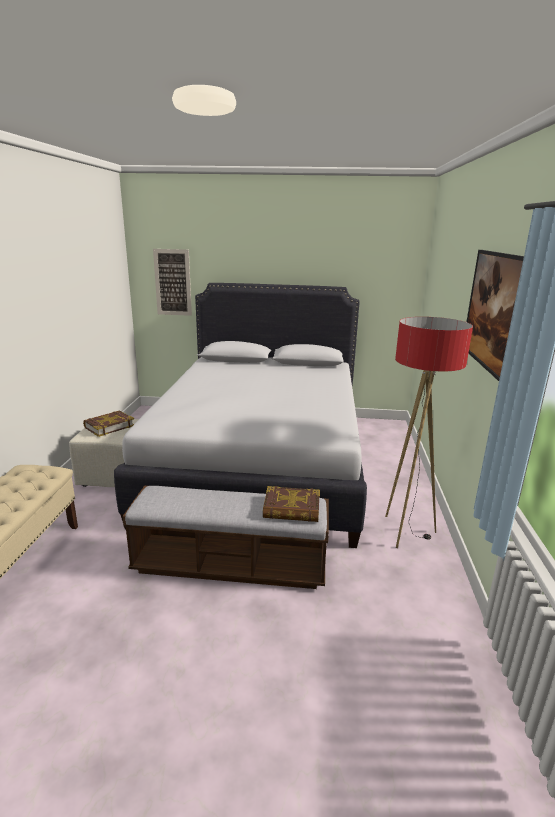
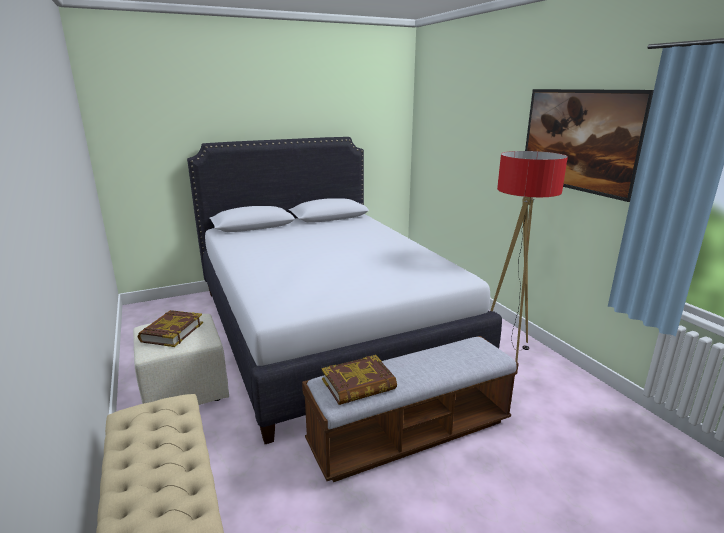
camera: 30 degrees left, 0 degrees up
(173, 282) = (152, 147): picture -> none
(291, 509) = (472, 353): book -> book (359, 385)

